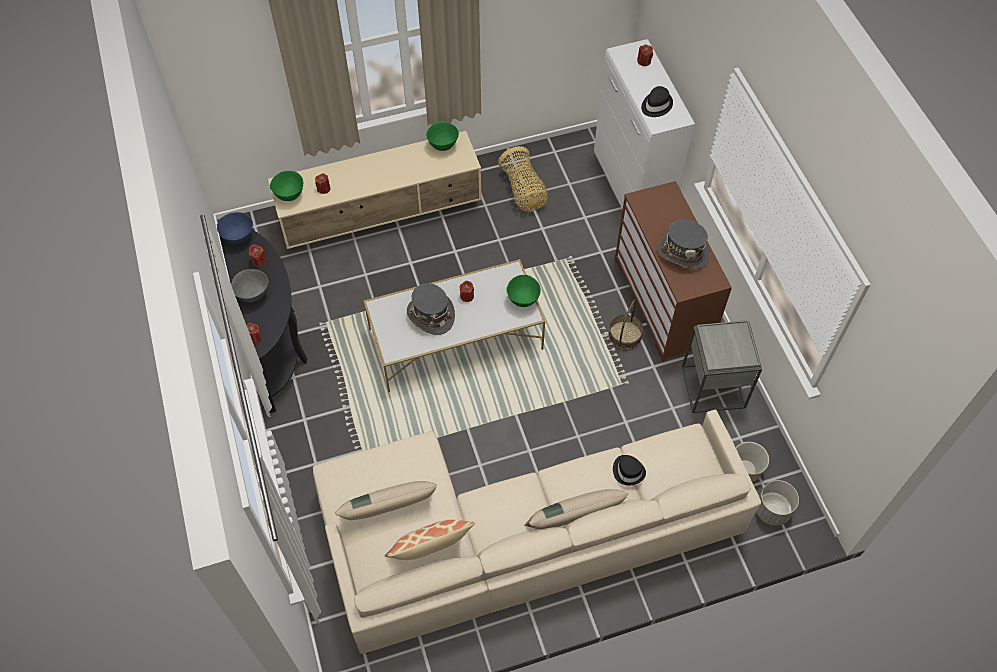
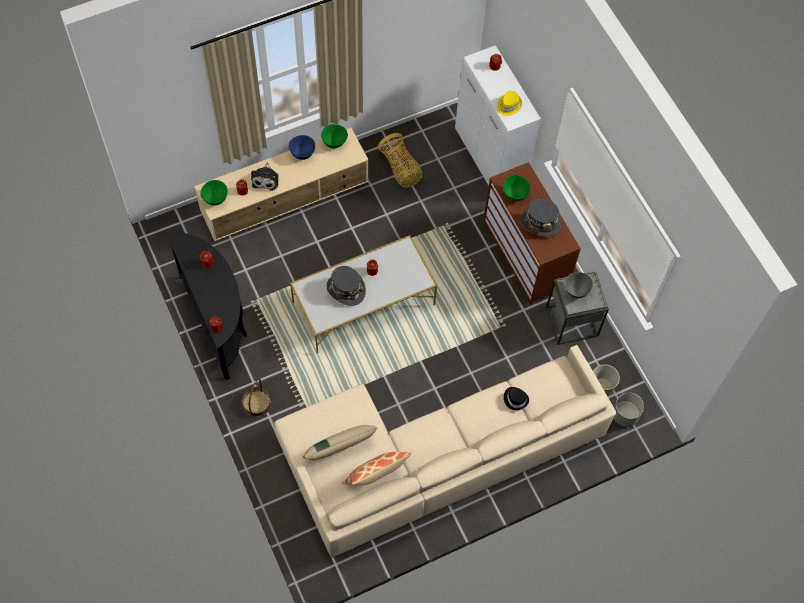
camera: 10 degrees left, 5 degrees up
(238, 238) = (187, 245): blue bowl -> blue bowl (302, 154)
(253, 295) = (208, 291): grey bowl -> grey bowl (576, 291)
(354, 178) = (266, 179): none -> plush toy
(522, 300) = (417, 269): green bowl -> green bowl (514, 195)
(573, 519) = (478, 440): beige pillow -> none
(625, 335) = (498, 286): basket -> basket (256, 403)
(656, 105) = (508, 105): black hat -> yellow hat

